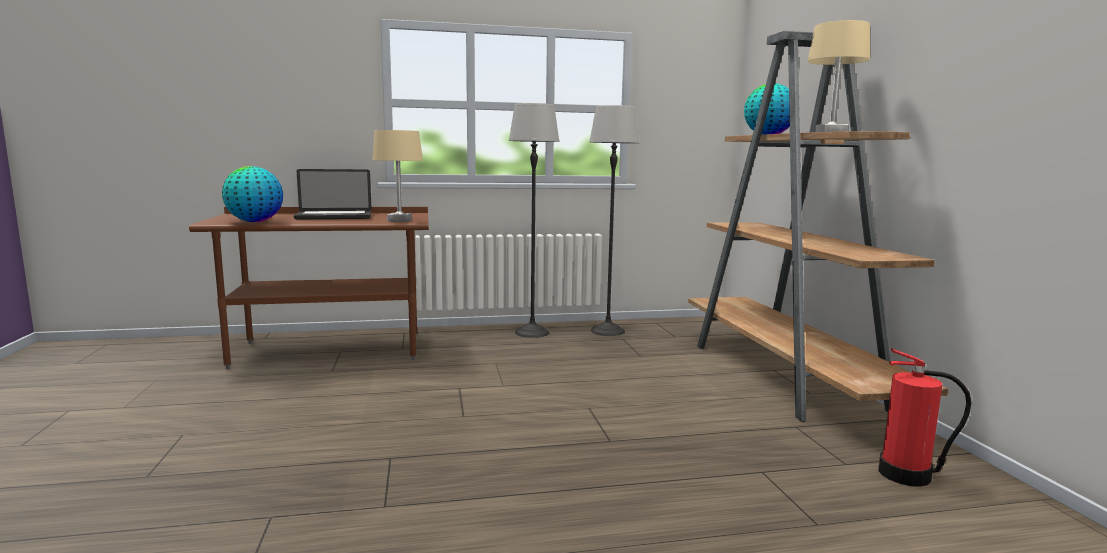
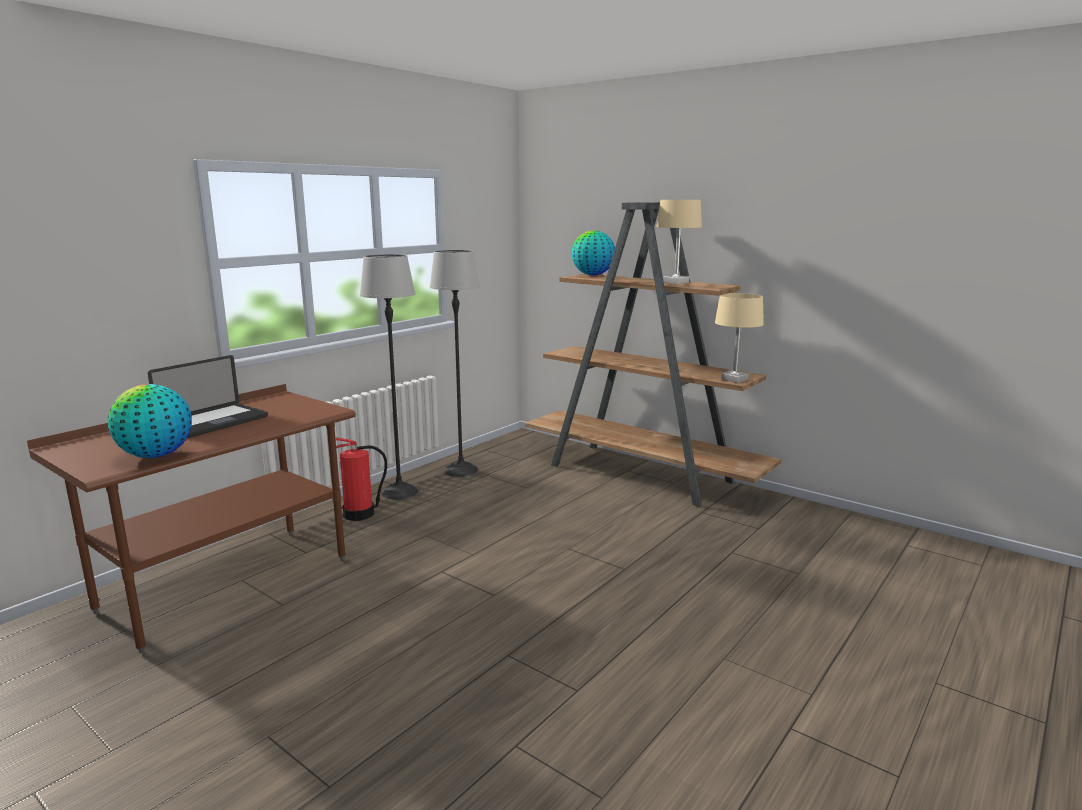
camera: 40 degrees left, 5 degrees up
(399, 220) = (313, 413): beige table lamp -> beige table lamp (734, 379)
(906, 475) = (790, 523): fire extinguisher -> fire extinguisher (360, 514)

